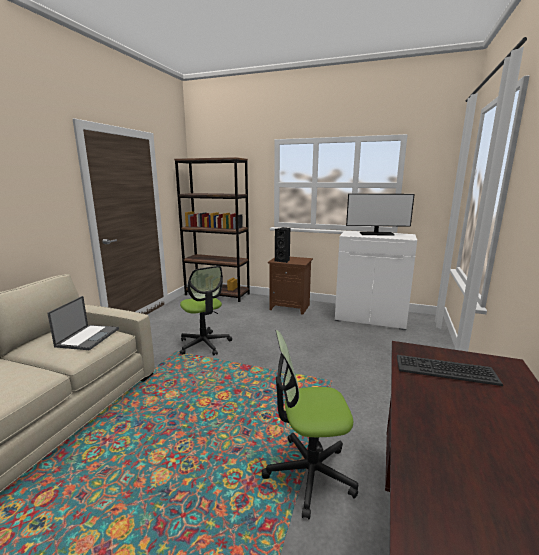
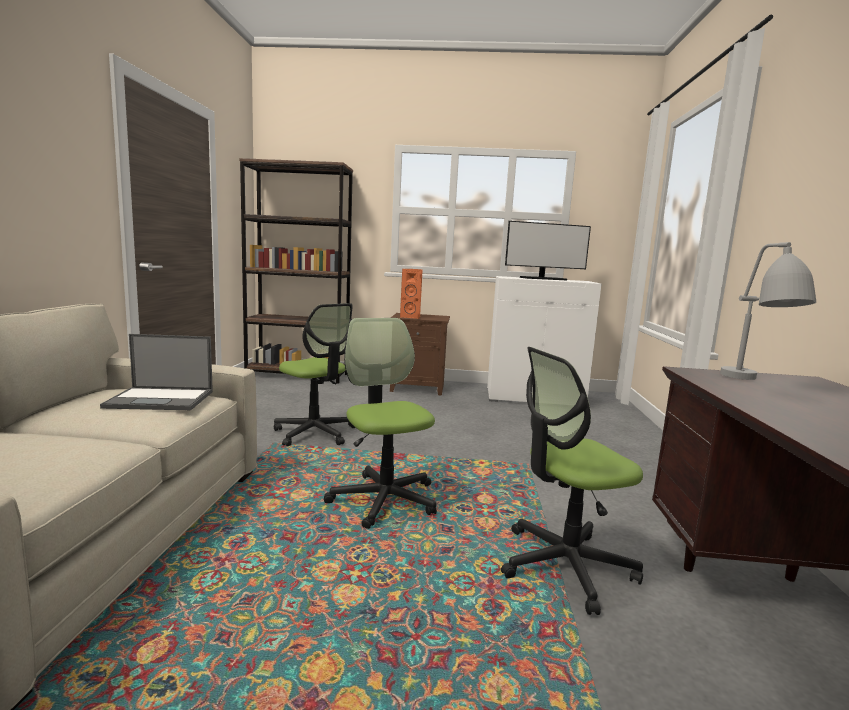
camera: 15 degrees left, 5 degrees down
(88, 337) = (162, 399): laptop -> laptop turned 90 degrees clockwise
(219, 403) = (384, 500): none -> office chair
(283, 260) = (411, 317): black speaker -> orange speaker
(445, 370) = (755, 384): keyboard -> grey table lamp

